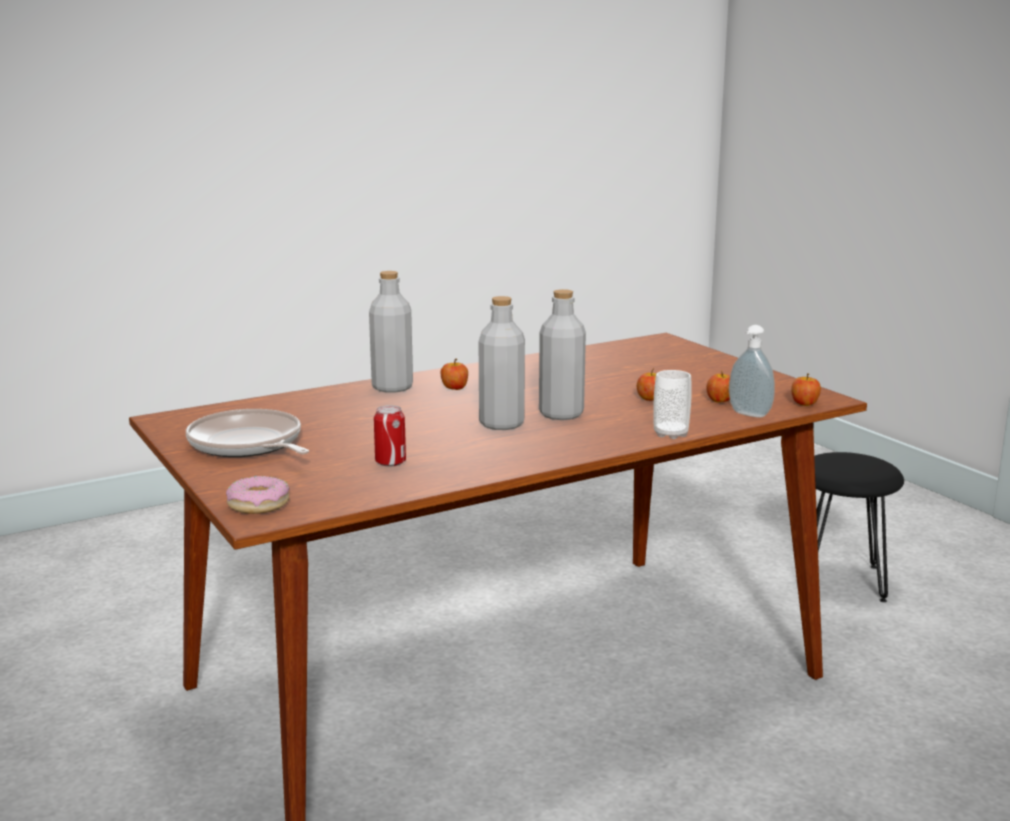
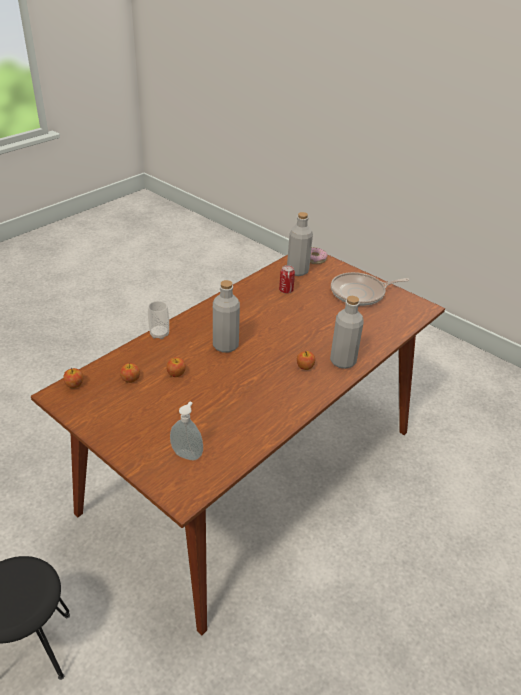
camera: 160 degrees right, 20 degrees up
(248, 445) = (360, 293): frying pan -> frying pan turned 135 degrees clockwise
(501, 424) = (253, 330): grey bottle -> grey bottle (297, 271)
(748, 414) = (114, 363): soap dispenser -> soap dispenser (188, 454)

